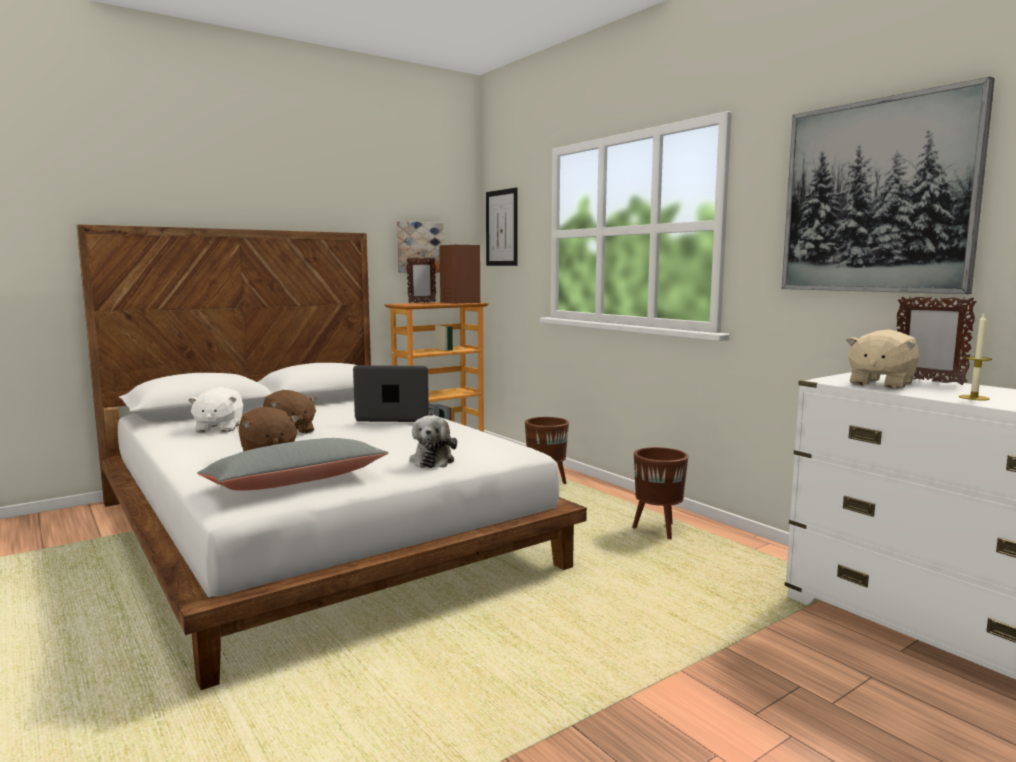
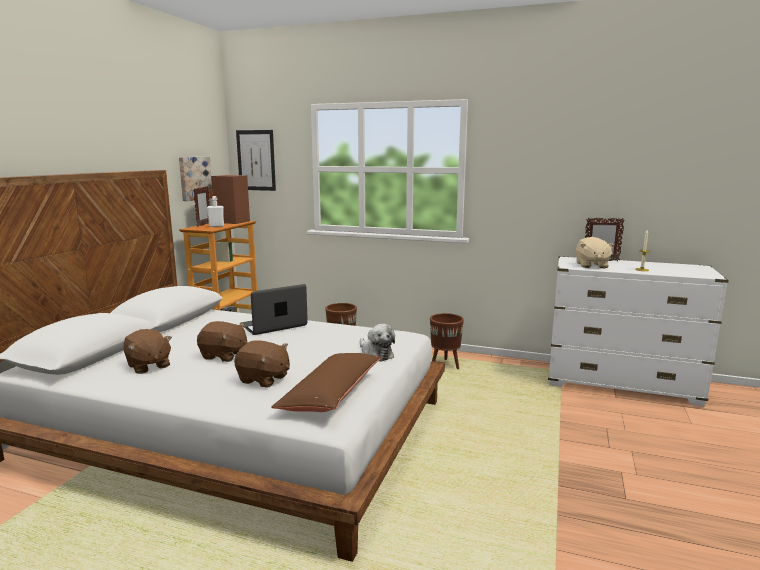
camera: 35 degrees left, 5 degrees up
(218, 428) = (148, 366): white plush toy -> brown plush toy
(295, 482) = (331, 394): grey pillow -> brown pillow
(427, 304) = (216, 226): none -> white bottle
(876, 197) = (564, 161): picture -> none

